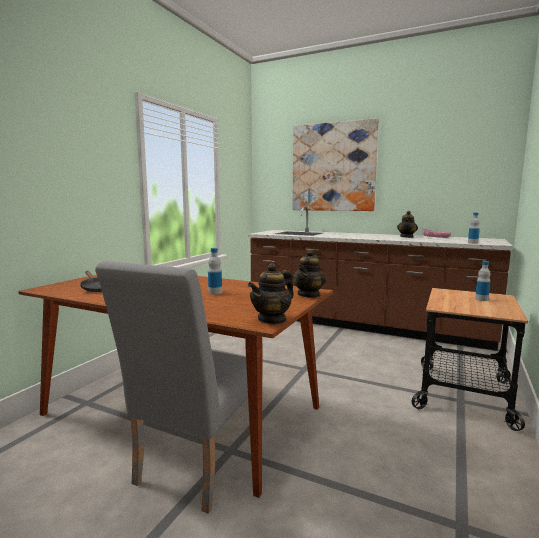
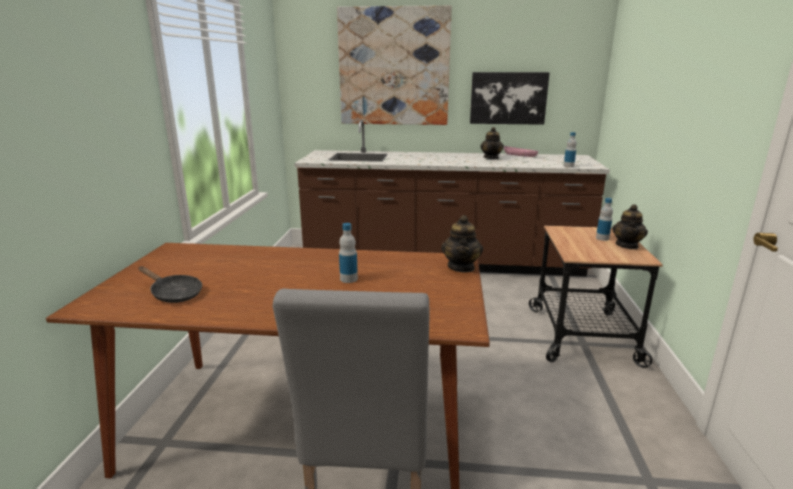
camera: 20 degrees left, 10 degrees up
(272, 320) = (466, 318): teapot -> teapot (627, 245)
(427, 189) = (508, 98): none -> picture

